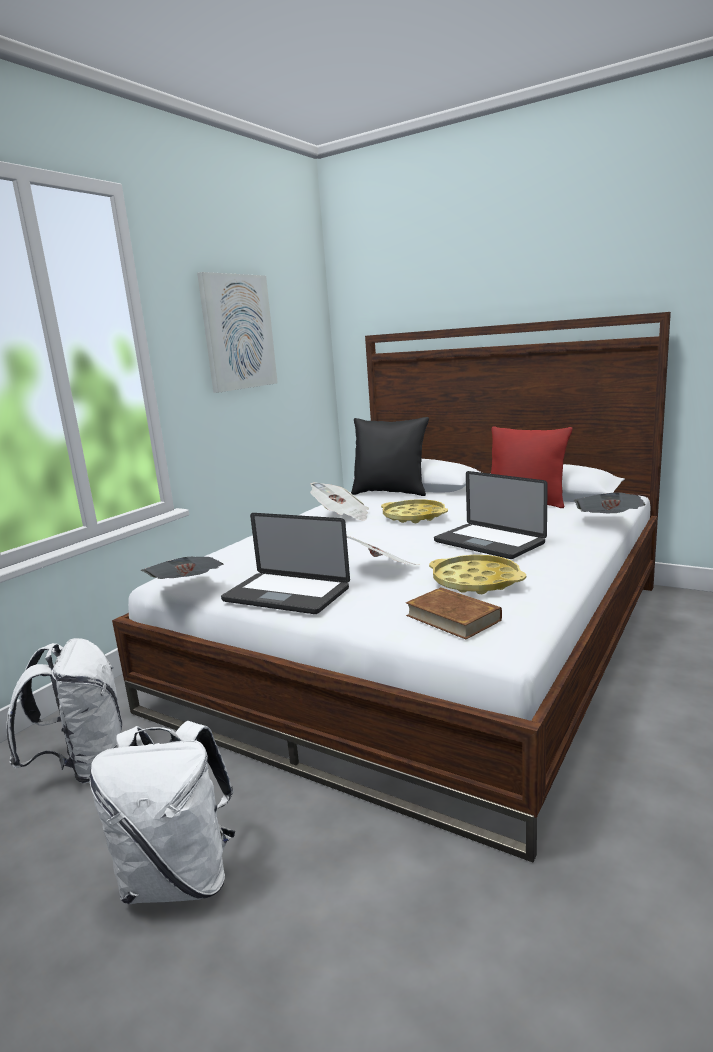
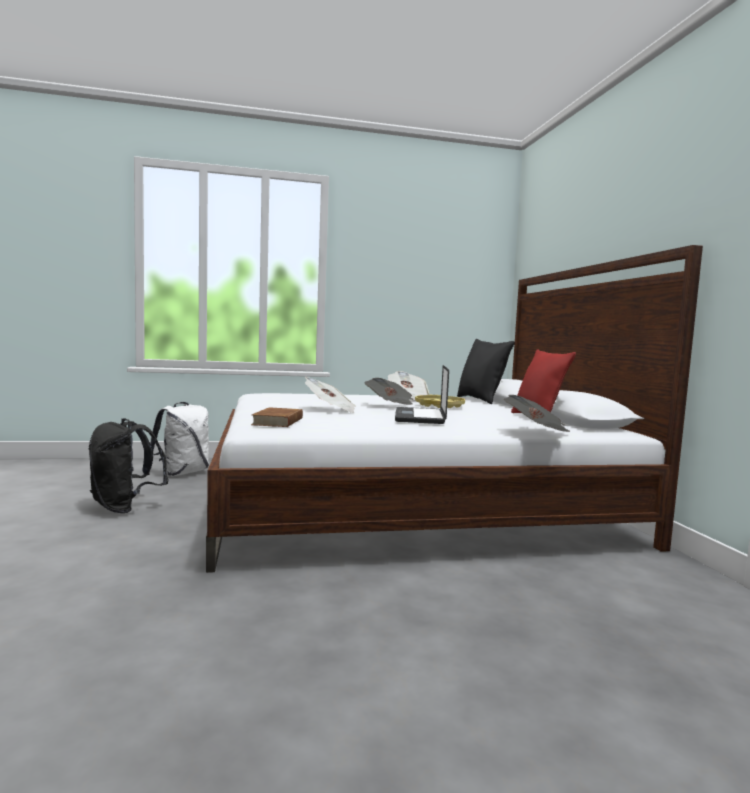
camera: 45 degrees right, 10 degrees down
(180, 877) = (124, 507): white backpack -> black backpack
(187, 588) = (249, 394): newspaper -> newspaper (390, 406)
(238, 332) = (406, 268): picture -> none
(286, 595) = (265, 403): laptop -> none
(476, 581) = (343, 420): yellow tray -> none

